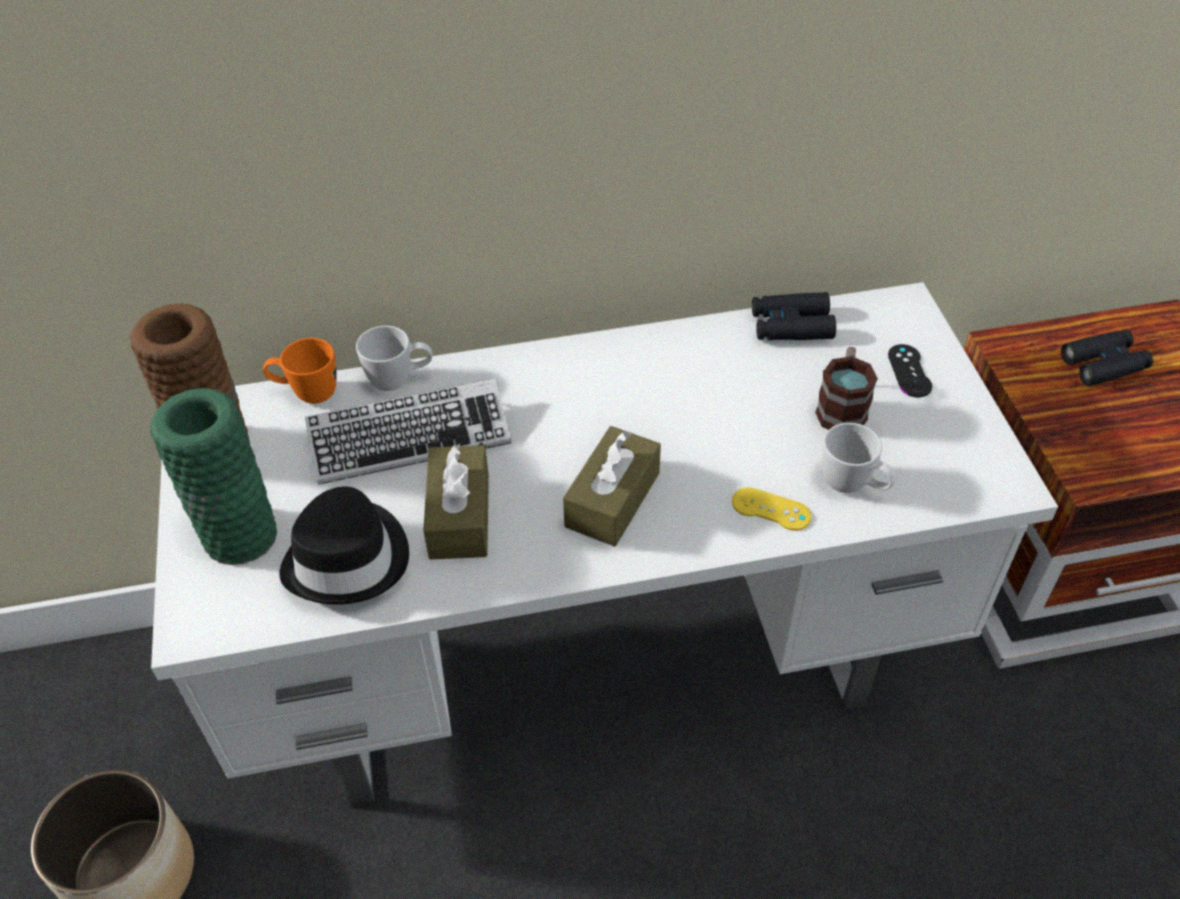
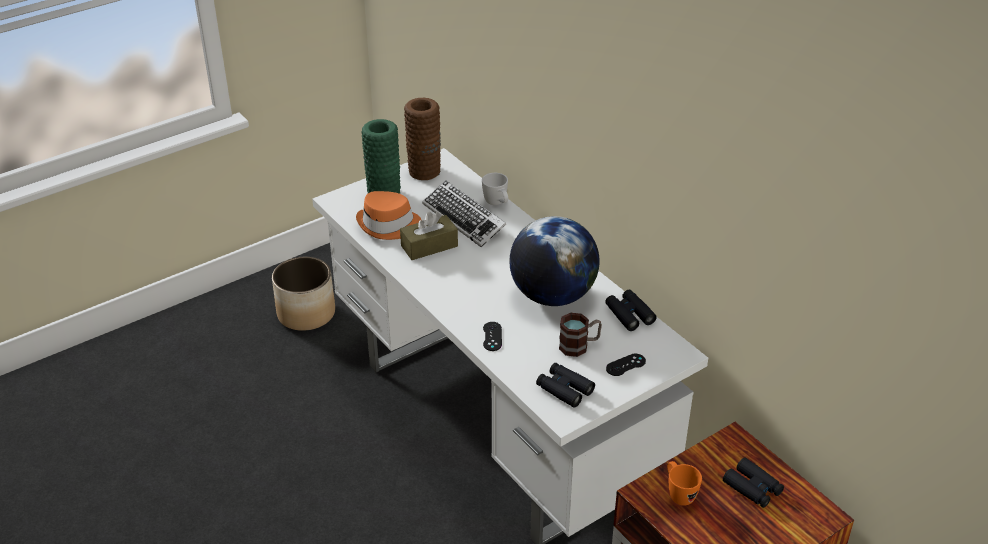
camera: 65 degrees right, 10 degrees down
(307, 393) = (471, 182): orange mug -> orange mug (678, 494)
(349, 558) = (389, 225): black hat -> orange hat
(612, 499) = (466, 286): brown tissue box -> none
(699, 395) = (553, 296): none -> globe
(771, 509) = (492, 336): yellow game controller -> black game controller
(853, 486) = (525, 361): white mug -> none
(943, 461) = (564, 389): none -> black binoculars

